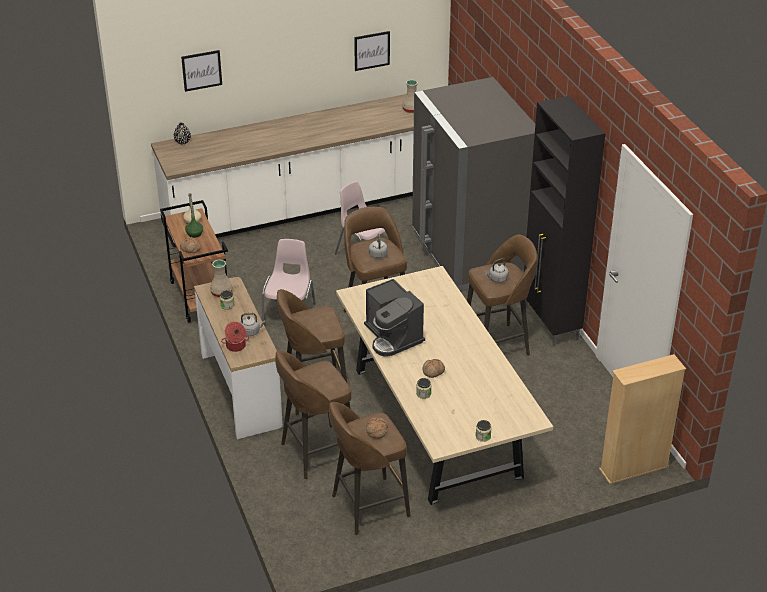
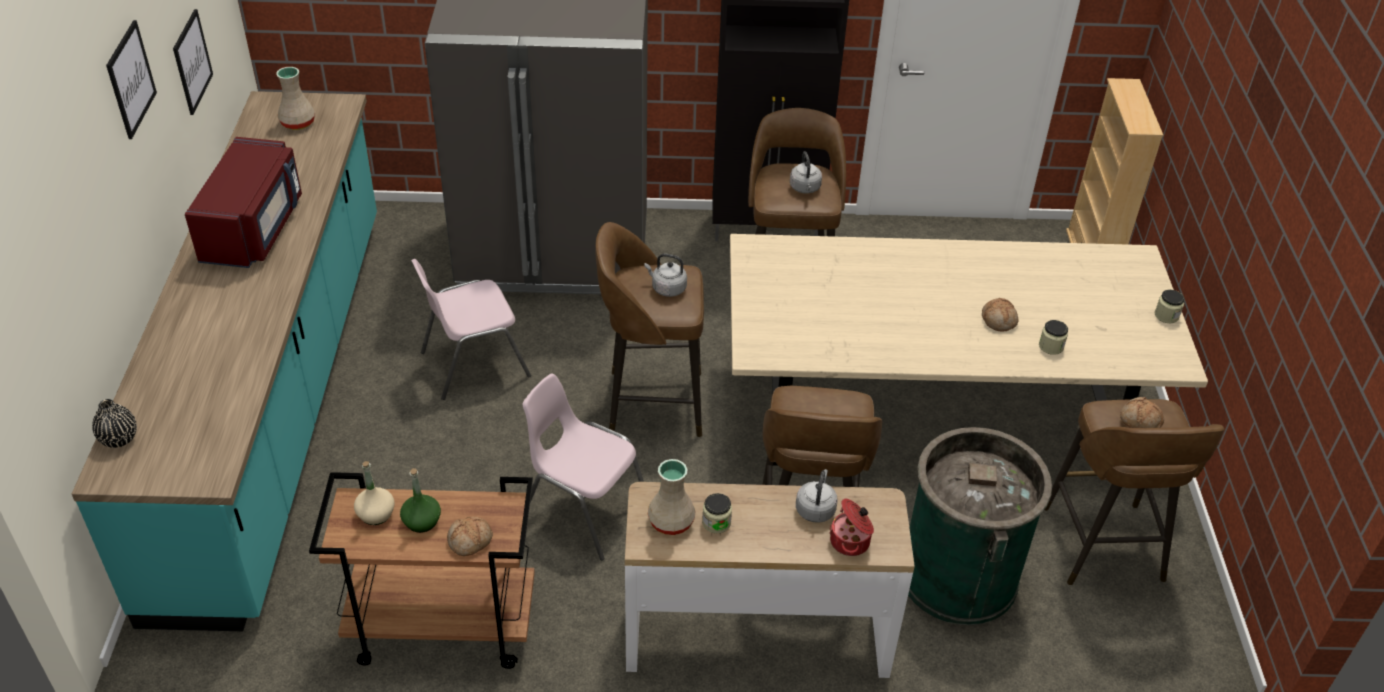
camera: 70 degrees left, 5 degrees up
(201, 70) = (63, 271): picture -> picture (131, 79)
(306, 208) = (277, 398): white counter -> turquoise counter
(316, 452) = (958, 576): brown stool -> green trash can
(325, 126) = (254, 229): none -> red microwave
(393, 337) = (894, 338): coffee machine -> none

